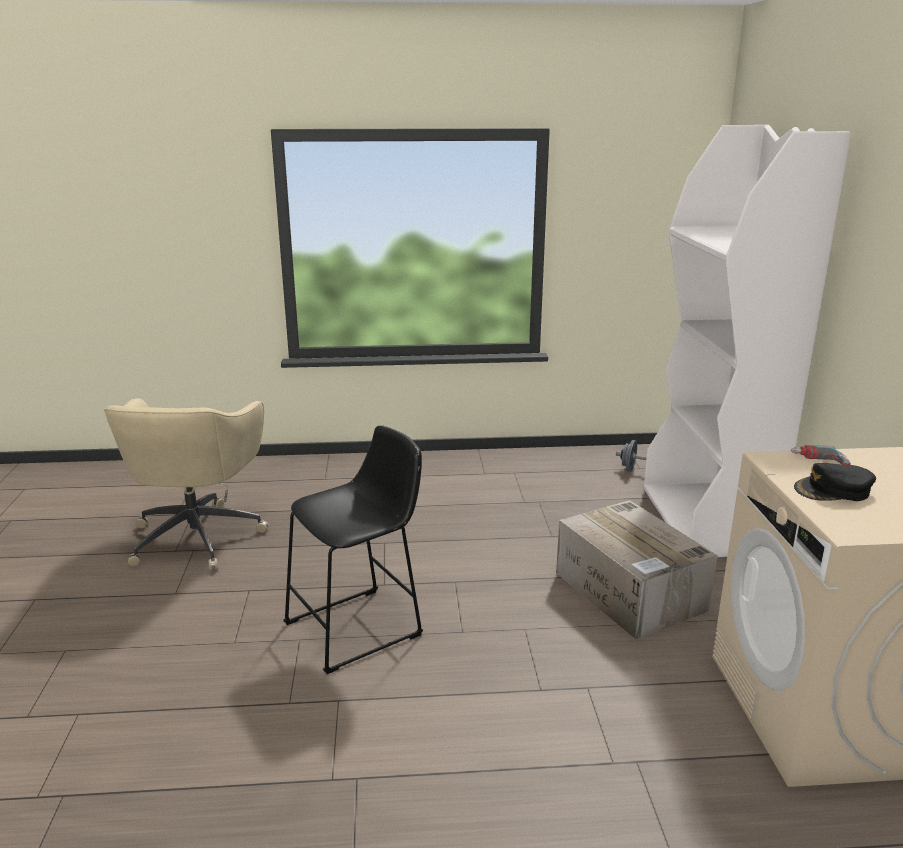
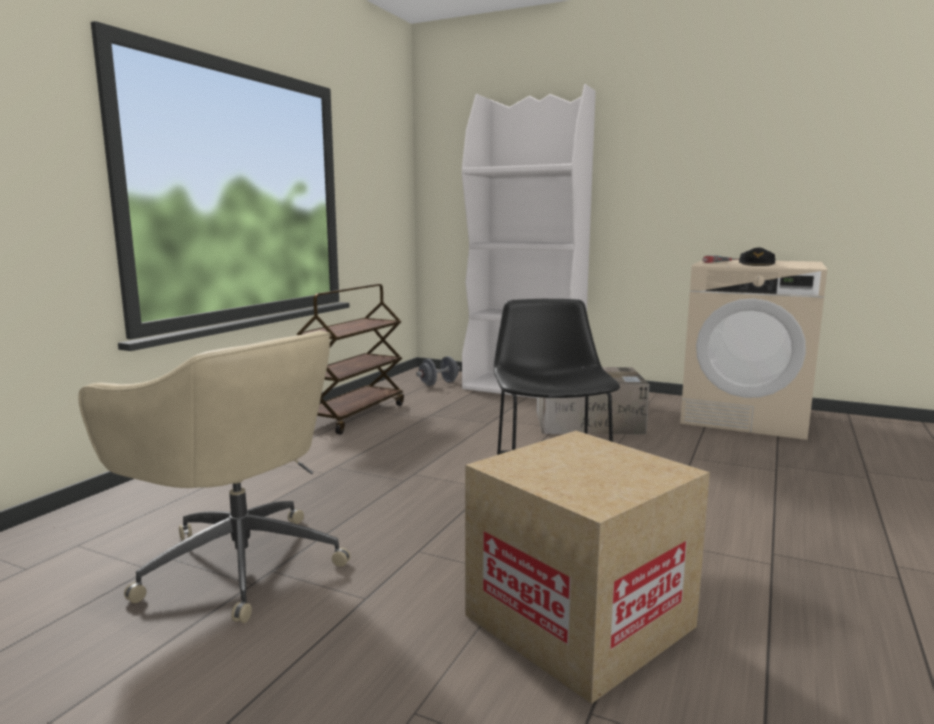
camera: 60 degrees left, 10 degrees down
(182, 685) = (579, 621): none -> cardboard box
(492, 470) = (354, 415): none -> brown cart

